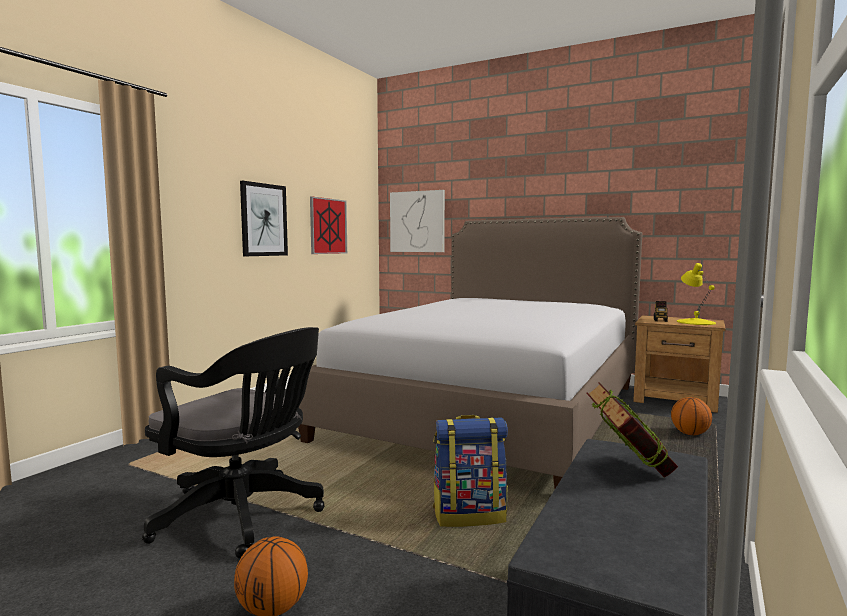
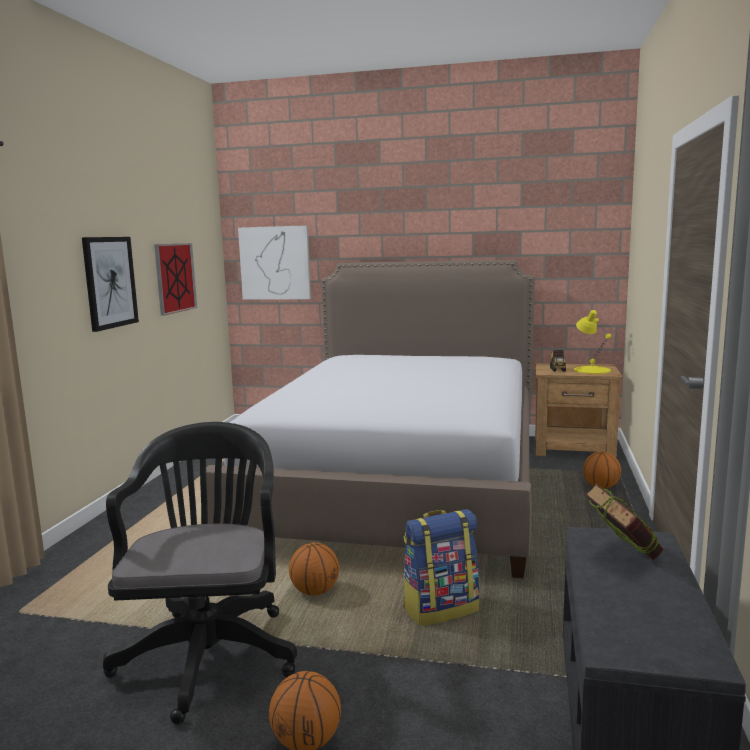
camera: 15 degrees left, 5 degrees up
(244, 516) = (209, 651): black office chair -> black office chair turned 105 degrees counterclockwise
(363, 483) = (315, 591): none -> basketball

